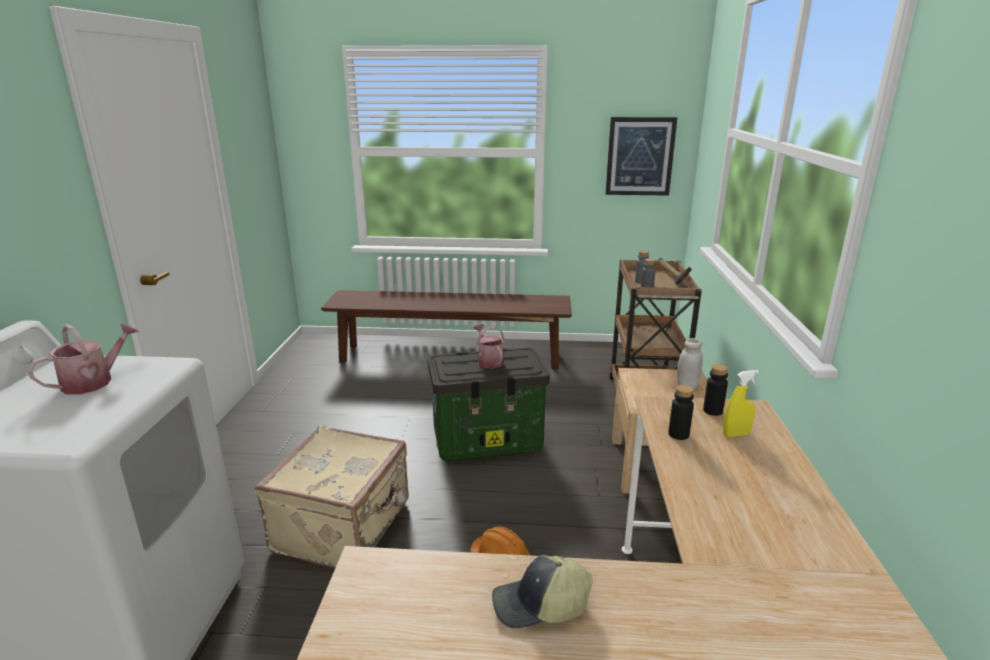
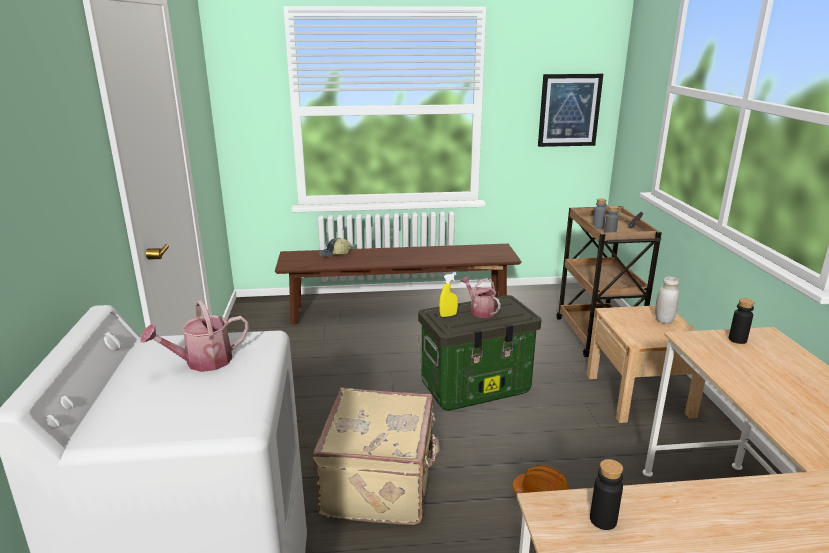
camera: 10 degrees left, 0 degrees up
(94, 381) = (202, 362): watering can -> watering can turned 150 degrees counterclockwise
(540, 606) = (723, 522): cap -> cap (334, 254)
(678, 434) = (725, 363): black bottle -> black bottle (603, 520)
(736, 434) = (770, 358): yellow spray bottle -> yellow spray bottle (448, 315)

